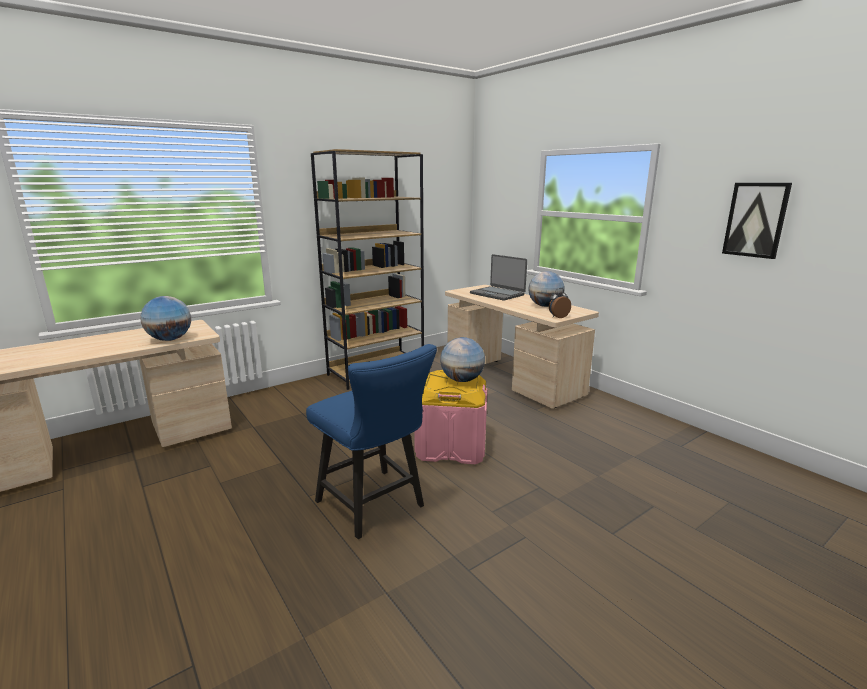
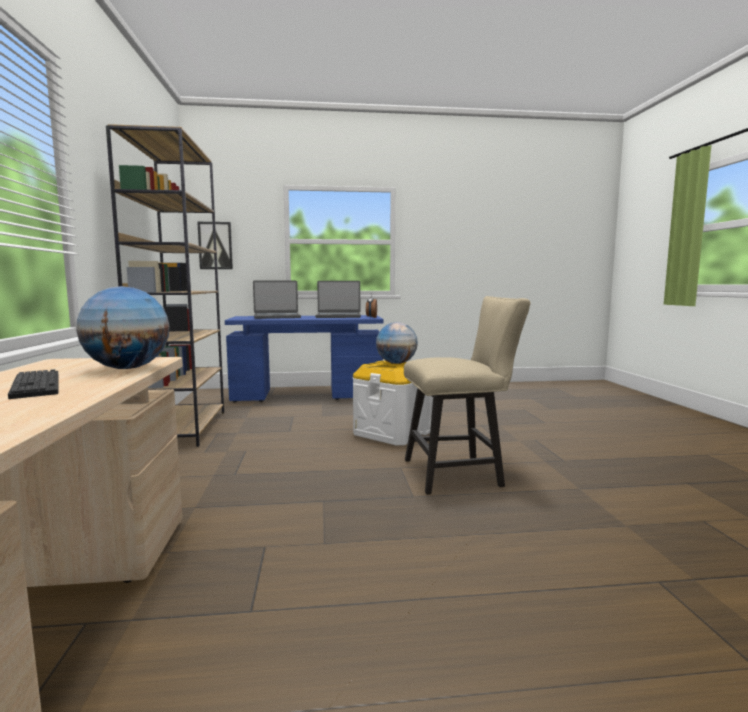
camera: 60 degrees left, 10 degrees down
(119, 341) = (36, 385): none -> keyboard
(375, 506) = (459, 473): blue chair -> beige chair
(451, 446) = (393, 433): pink storage box -> white storage box
(511, 378) = (308, 396): beige desk -> blue desk
(545, 306) = (338, 316): globe -> laptop
(756, 220) = (464, 238): picture -> picture (215, 245)

